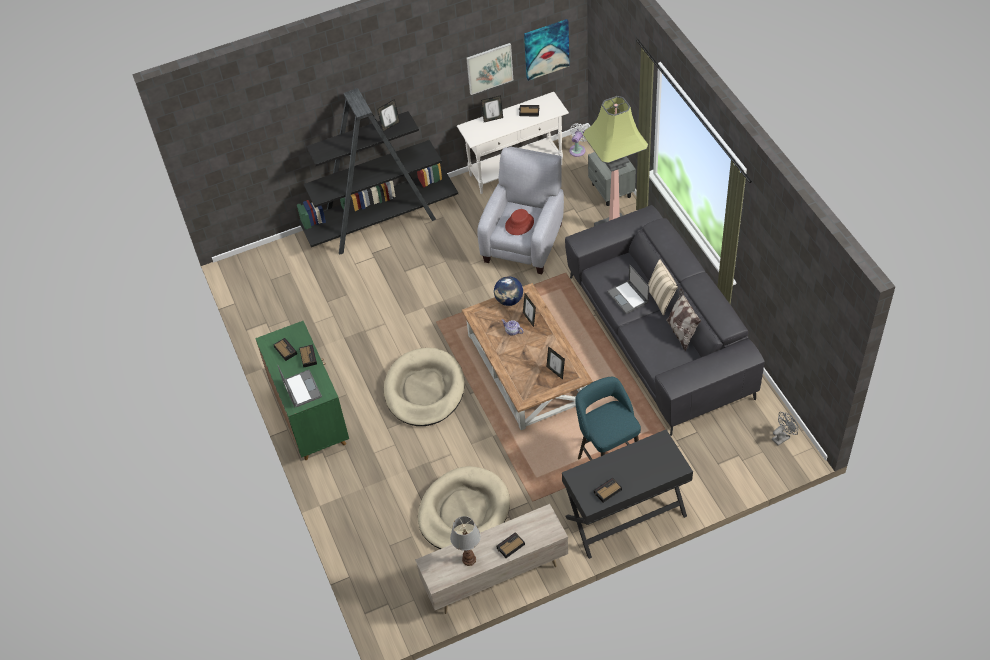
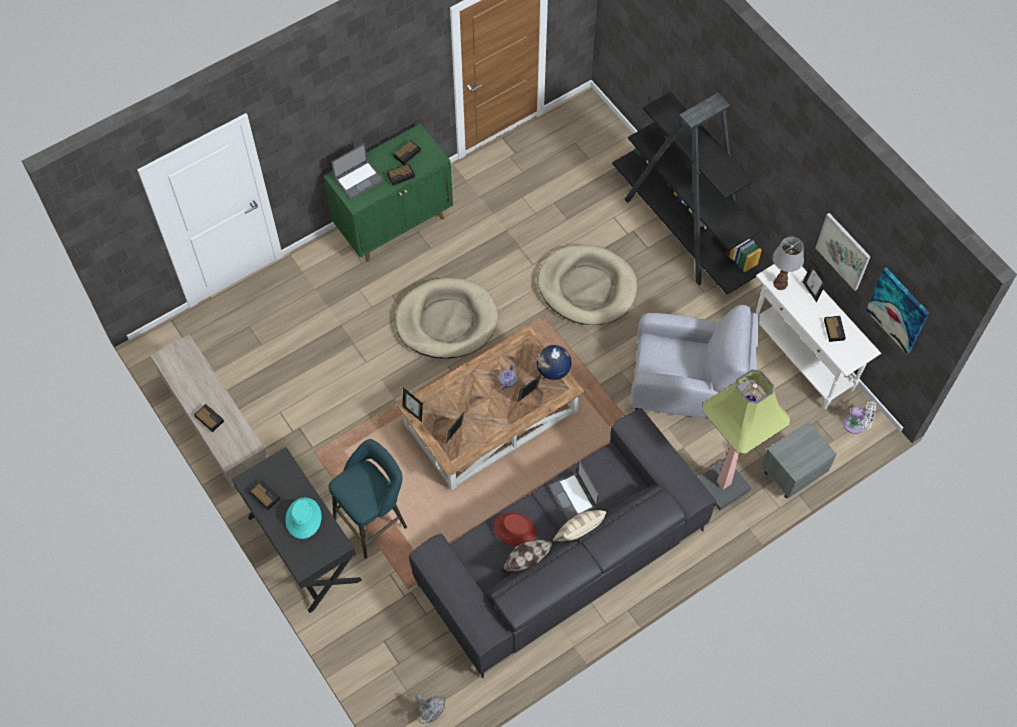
camera: 75 degrees right, 10 degrees up
(390, 126) = (722, 167): picture frame -> picture frame (413, 412)
(464, 512) = (294, 387): beige dog bed -> beige dog bed (587, 287)
(469, 560) = (191, 382): table lamp -> table lamp (779, 283)
(519, 224) = (668, 360): red hat -> red hat (515, 529)
(628, 297) = (573, 497): laptop -> laptop turned 75 degrees counterclockwise
(633, 463) = (303, 518): none -> turquoise hat

